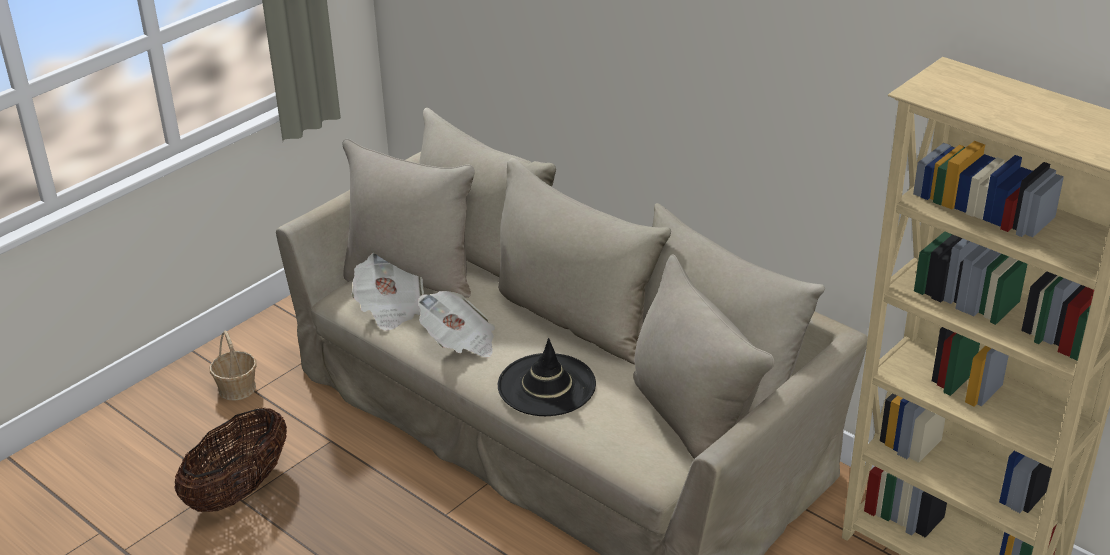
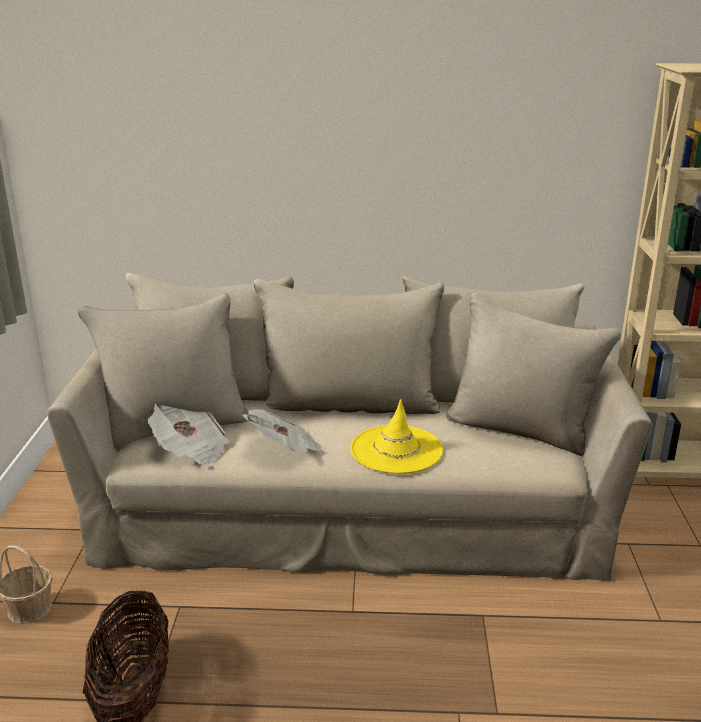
camera: 40 degrees left, 10 degrees down
(546, 385) = (396, 450): black hat -> yellow hat

